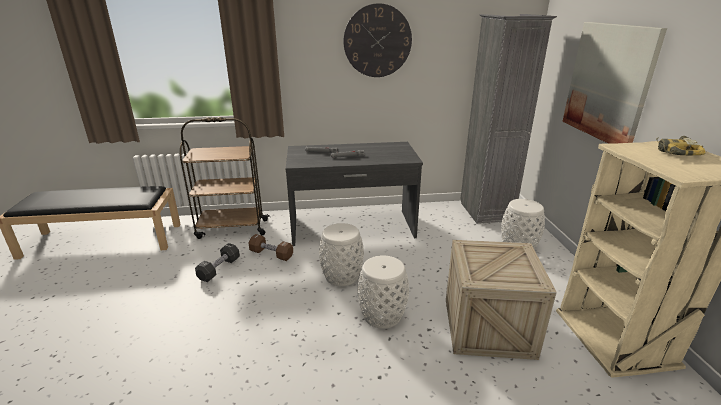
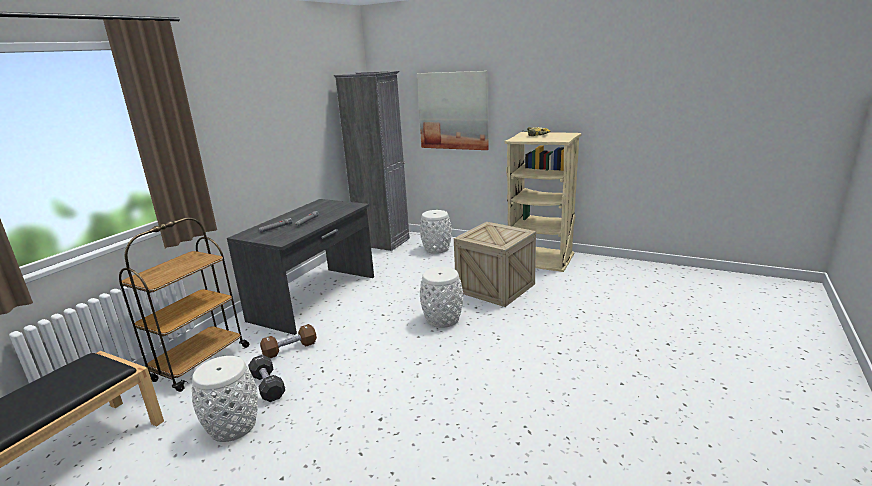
camera: 55 degrees left, 5 degrees down
(341, 276) = (376, 322): white stool -> white stool (233, 426)
(377, 41) = (269, 108): wall clock -> none

